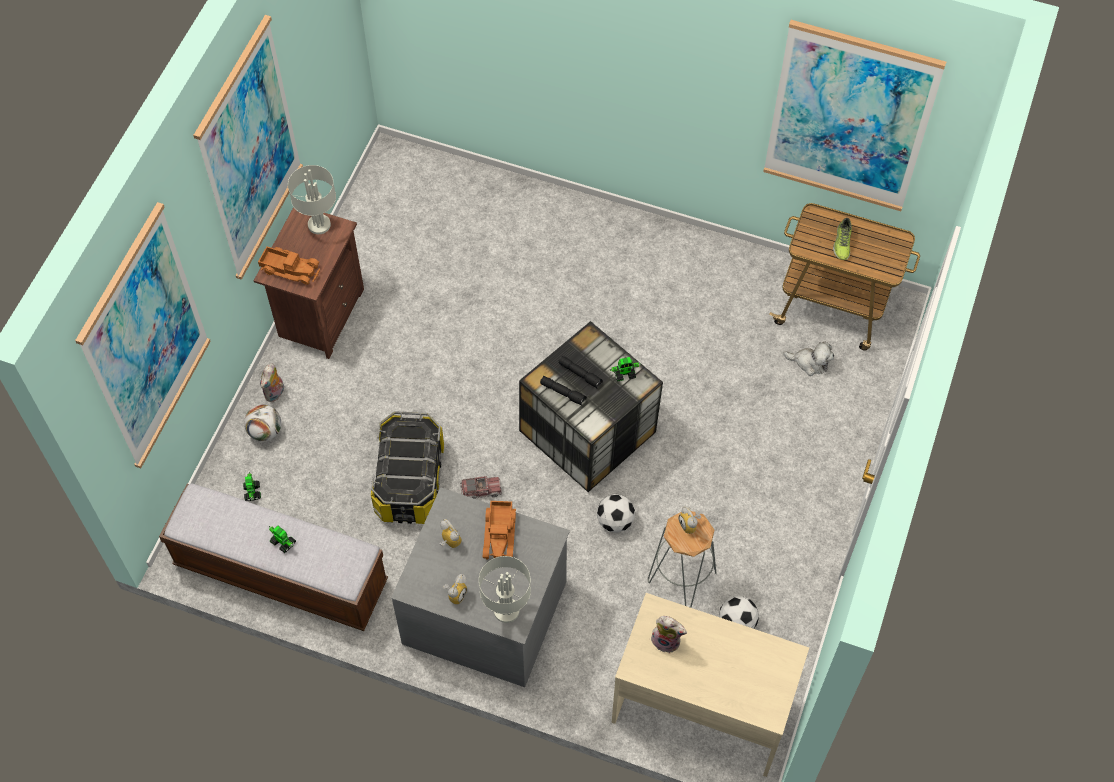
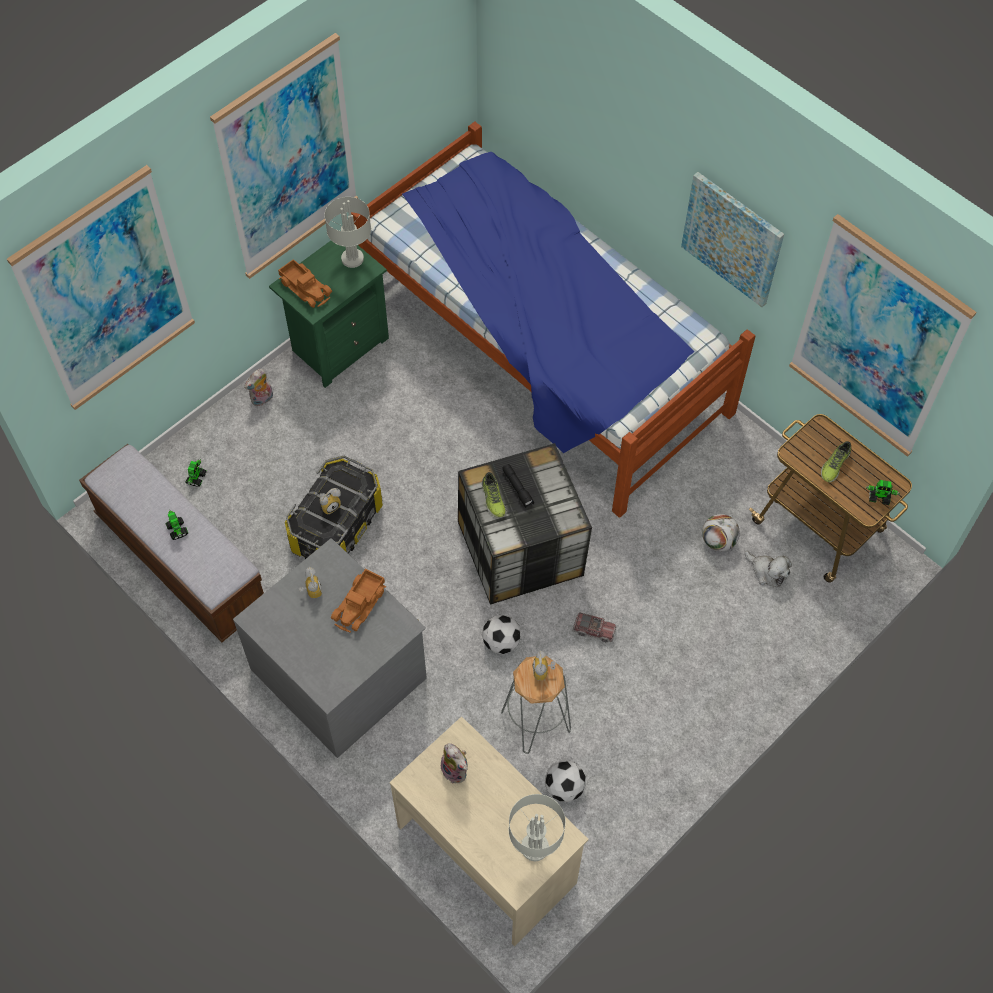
camera: 25 degrees right, 0 degrees up
(265, 431) = (236, 429): football -> football (718, 541)
(320, 314) = (338, 345): brown nightstand -> green nightstand
(455, 593) = (291, 640): alarm clock -> alarm clock (330, 505)
(481, 490) = (394, 561): toy truck -> toy truck (594, 630)
(506, 610) = (327, 675): grey table lamp -> grey table lamp (534, 846)
(513, 250) = (542, 355): none -> bed
(563, 392) = (492, 499): black flashlight -> shoe
(624, 374) = (559, 505): toy robot -> toy robot (879, 497)
(682, 75) = (732, 238): none -> picture

